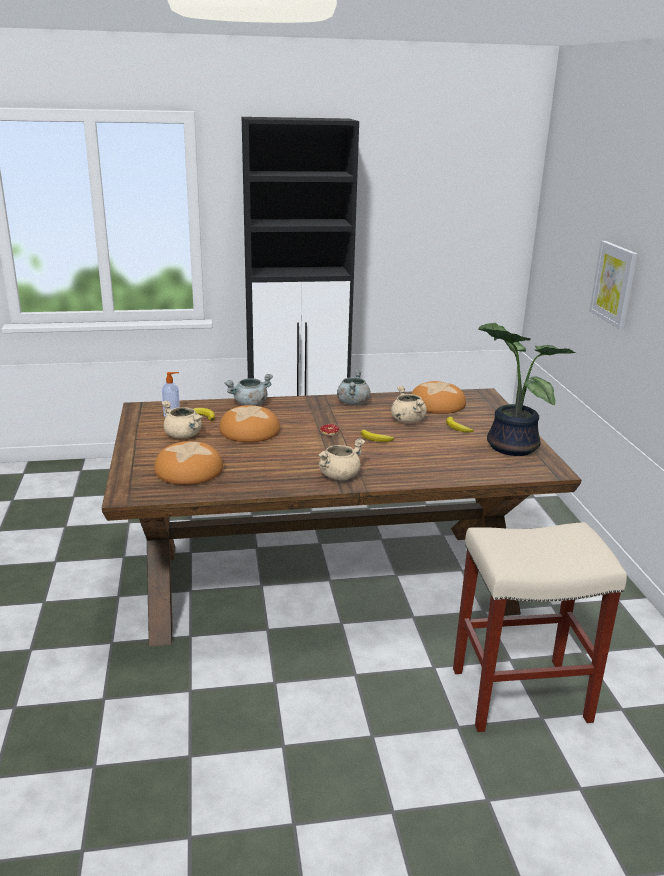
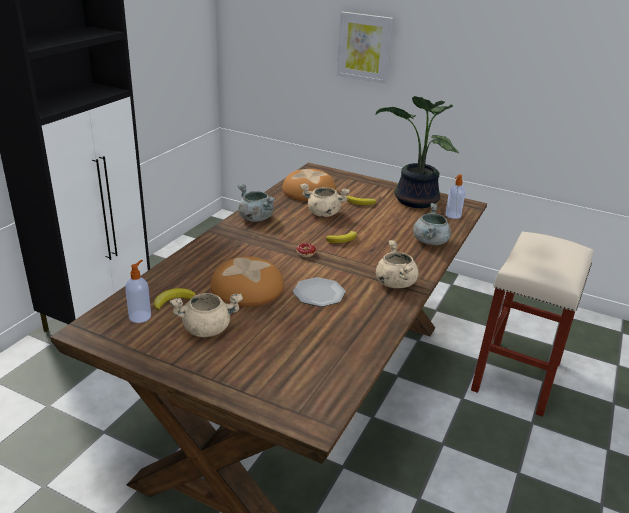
camera: 55 degrees left, 5 degrees up
(188, 470) = (296, 357): bread -> none
(250, 404) = (184, 264): grey cooking pot -> grey cooking pot (430, 242)
(278, 454) = (319, 294): none -> plate
(514, 469) = (452, 215): none -> soap dispenser

